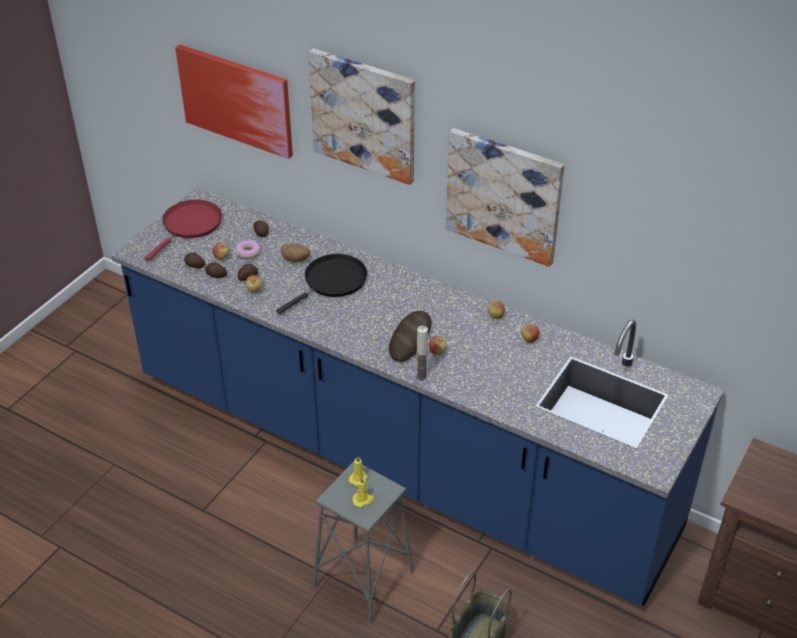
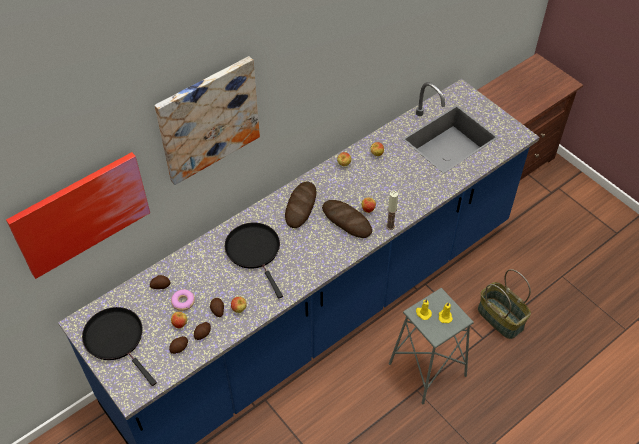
camera: 70 degrees left, 10 degrees up
(190, 225) = (117, 339): red frying pan -> black frying pan
(296, 259) = (212, 269): potato -> none
(412, 299) = (301, 206): none -> bread
(504, 195) = (322, 83): picture -> none

